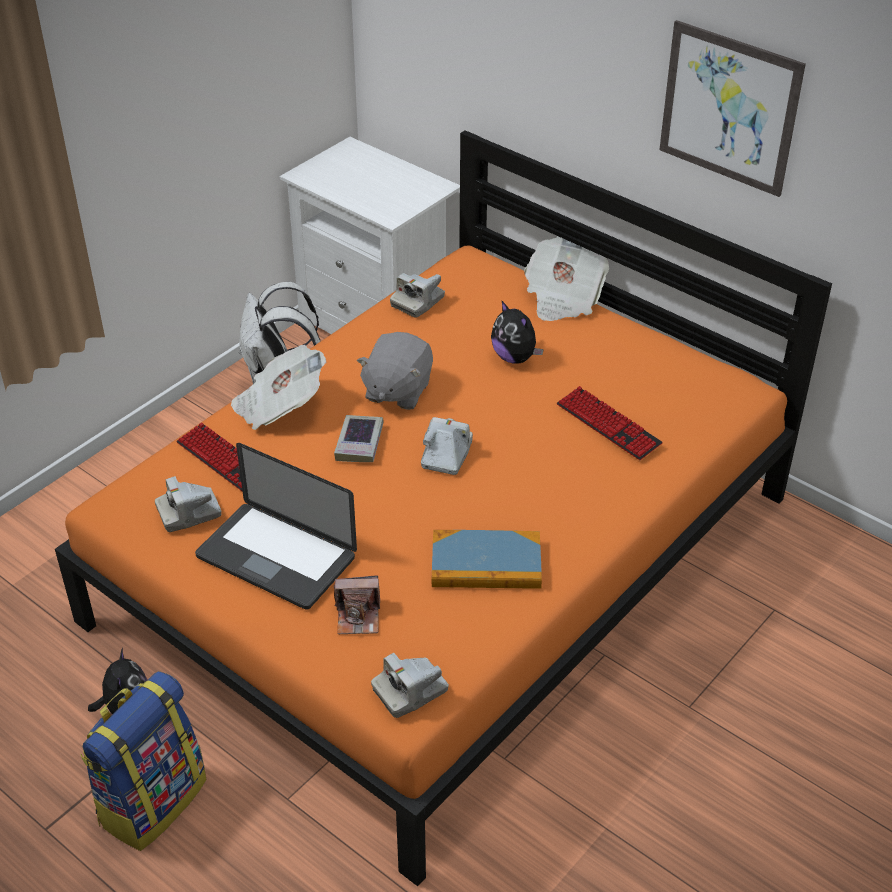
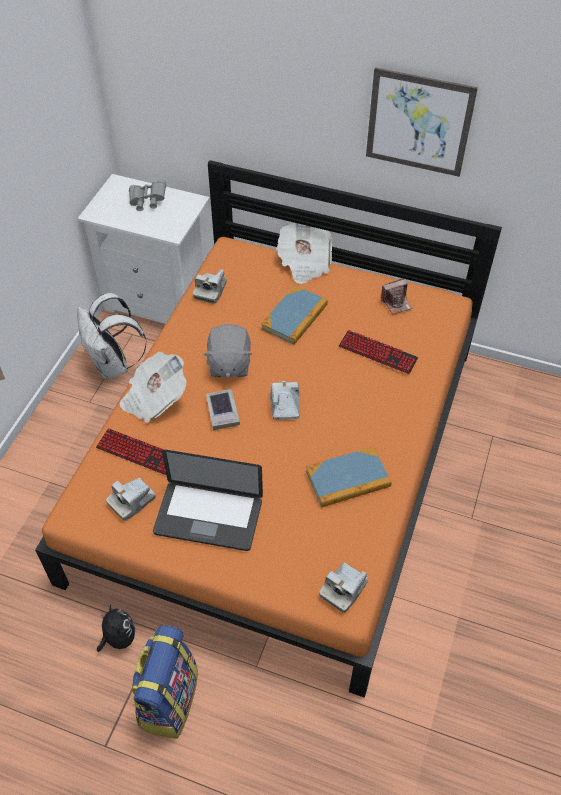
camera: 20 degrees left, 10 degrees up
(358, 616) = (284, 544): camera -> camera (396, 303)
(378, 175) = (147, 202): none -> grey binoculars
(515, 357) = (294, 317): plush toy -> book

